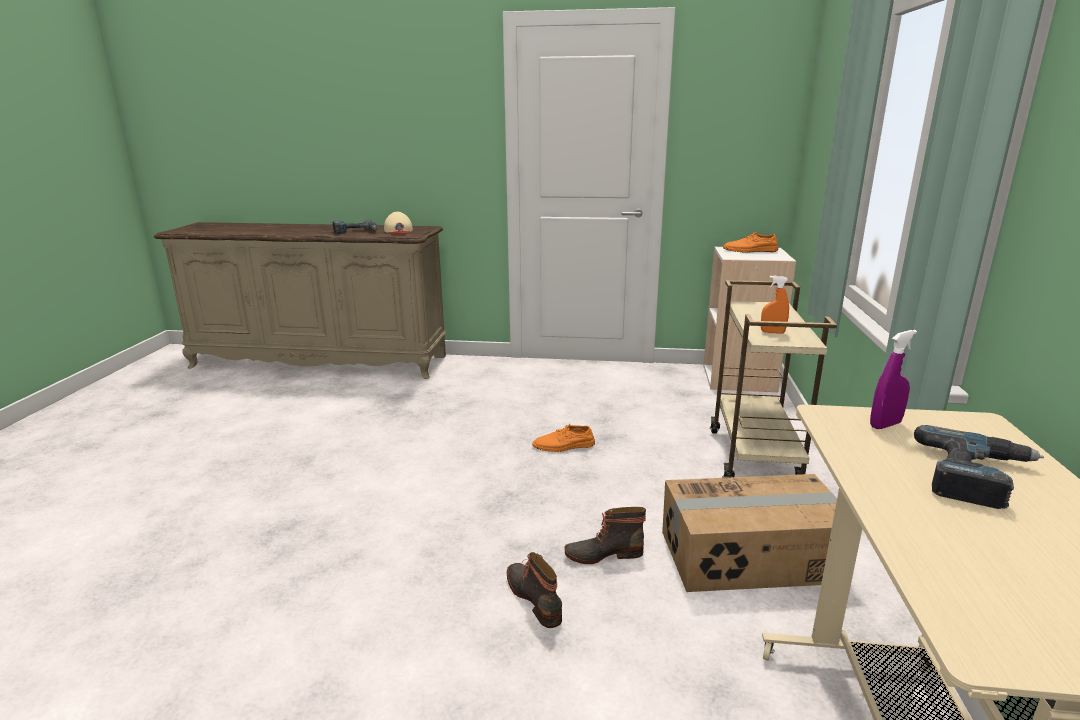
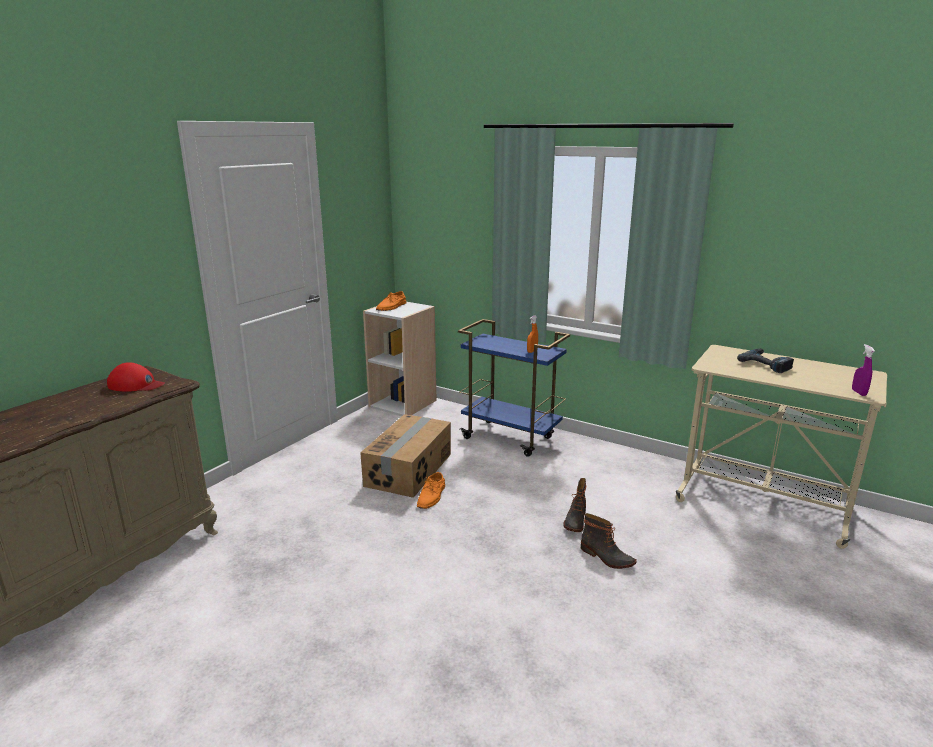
camera: 65 degrees left, 0 degrees up
(356, 231) = (89, 405): power drill -> none
(398, 231) = (136, 385): beige cap -> red cap
(535, 598) = (606, 557): boot -> boot turned 135 degrees counterclockwise
(750, 557) = (603, 476): cardboard box -> cardboard box (409, 469)
(754, 460) = (511, 439): beige cart -> blue cart
(885, 425) = (719, 361): purple spray bottle -> purple spray bottle (858, 392)

